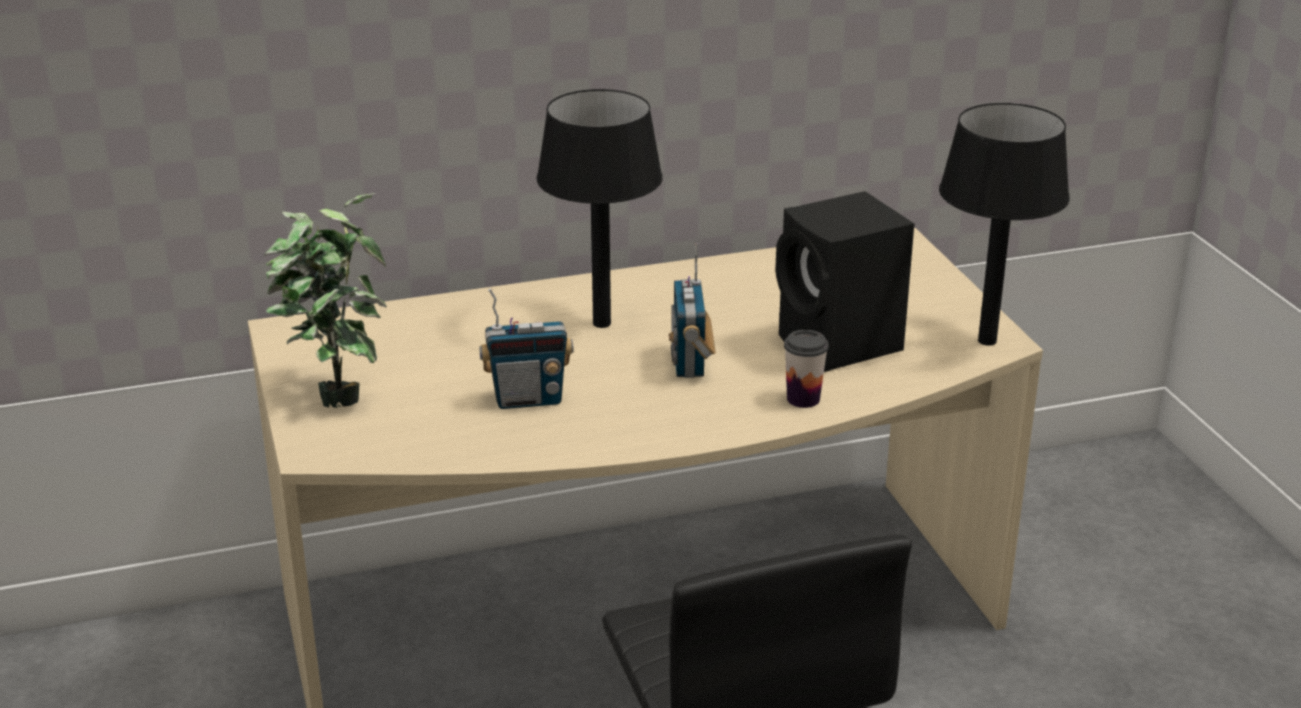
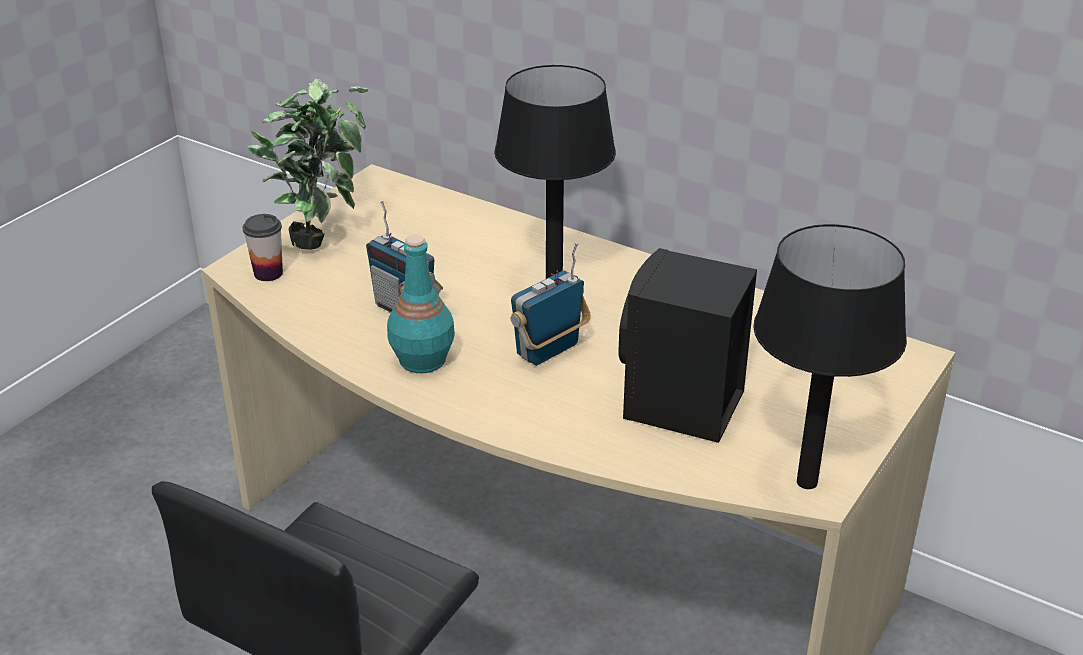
camera: 50 degrees right, 5 degrees up
(619, 421) = (422, 360): none -> turquoise bottle
(803, 399) = (567, 428): cup -> cup (268, 273)

